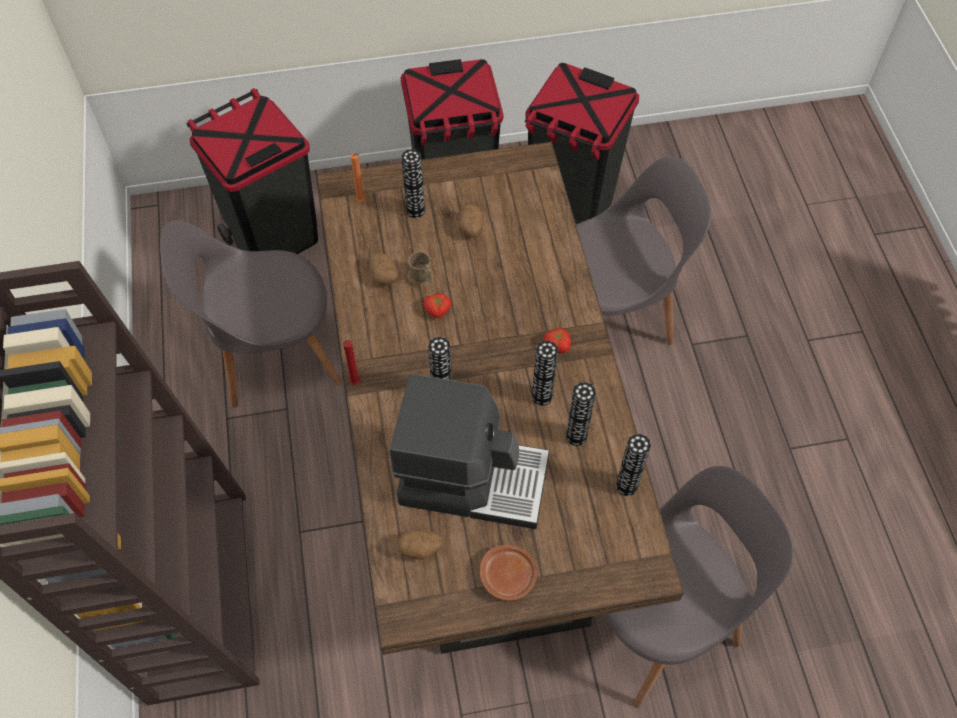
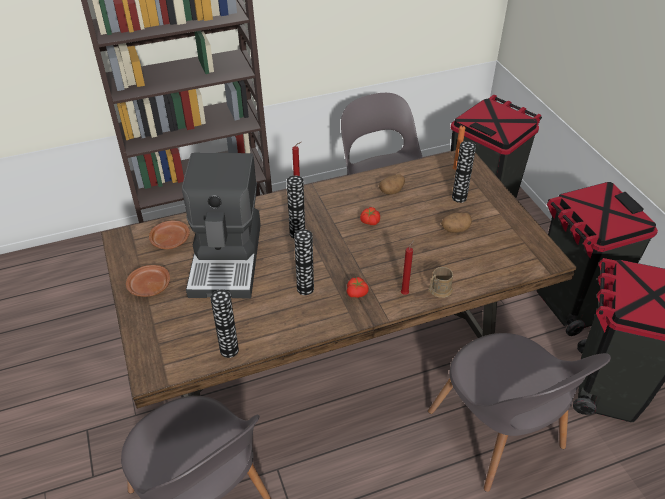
camera: 80 degrees right, 15 degrees down
(421, 549) = (170, 240): potato -> brown plate
(422, 278) = (397, 210): brown mug -> brown mug (438, 290)
(564, 298) = (405, 293): none -> red candle
(576, 436) = (271, 313): vase -> none

